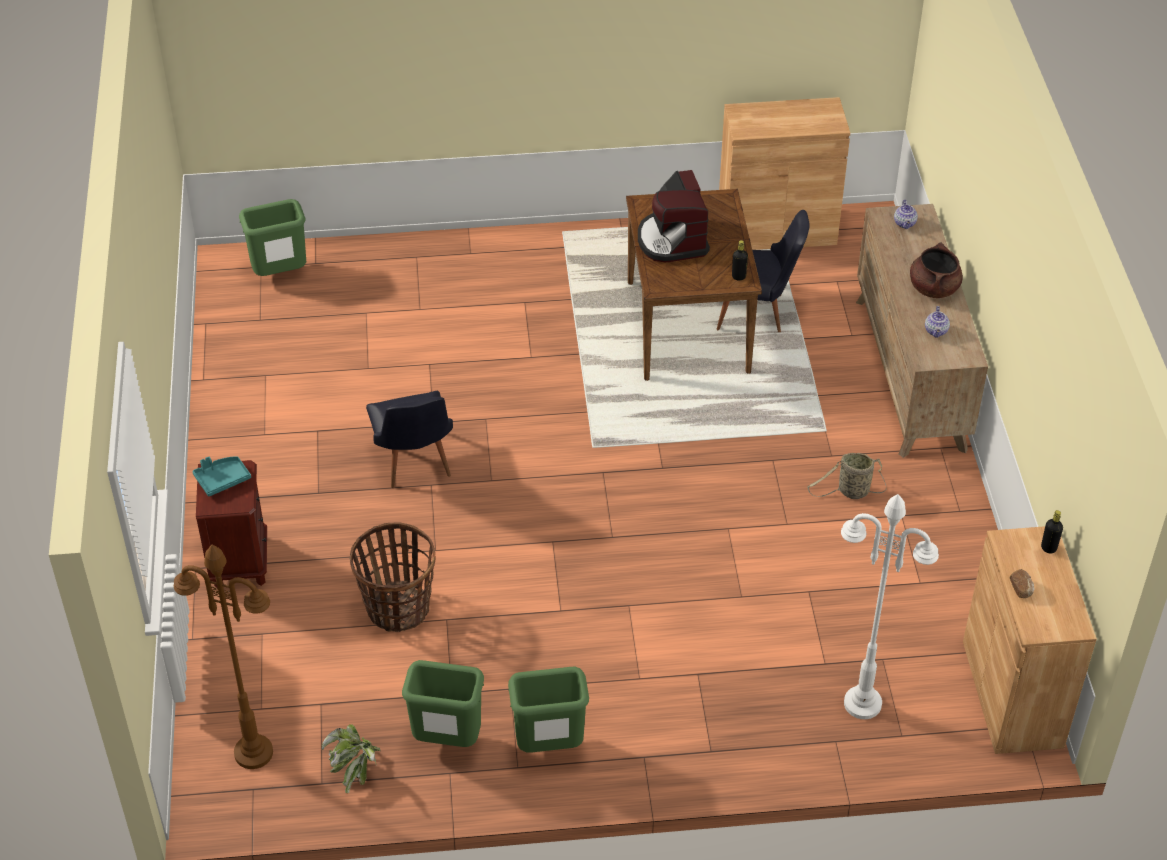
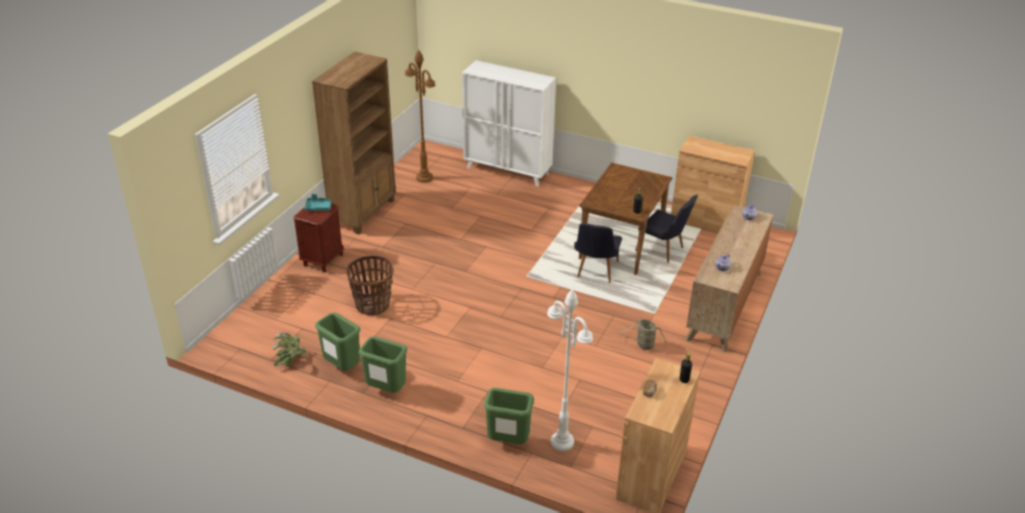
camera: 30 degrees right, 10 degrees down
(227, 440) = (363, 213): none -> brown bookcase
(253, 753) = (254, 335): brown floor lamp -> brown floor lamp (424, 178)
(280, 275) = (447, 161): green trash can -> green trash can (508, 442)
(400, 255) = (508, 171): none -> white cabinet
(414, 465) = (435, 252): black chair -> black chair (595, 272)
(672, 240) = (617, 186): coffee machine -> none
(933, 288) = (738, 249): brown cooking pot -> none

